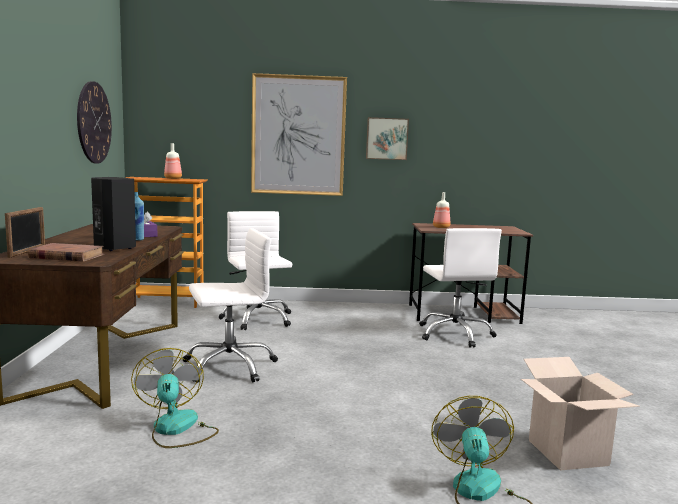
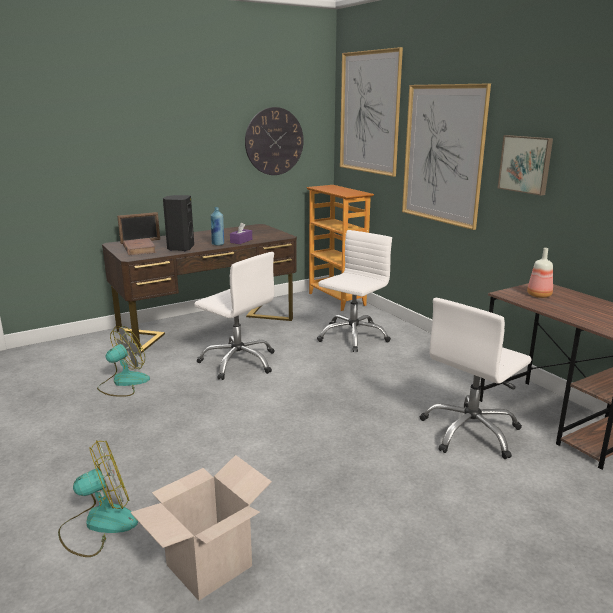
camera: 60 degrees right, 10 degrees up
(173, 178) = (348, 190): bottle -> none
(189, 98) = (369, 113): none -> picture

